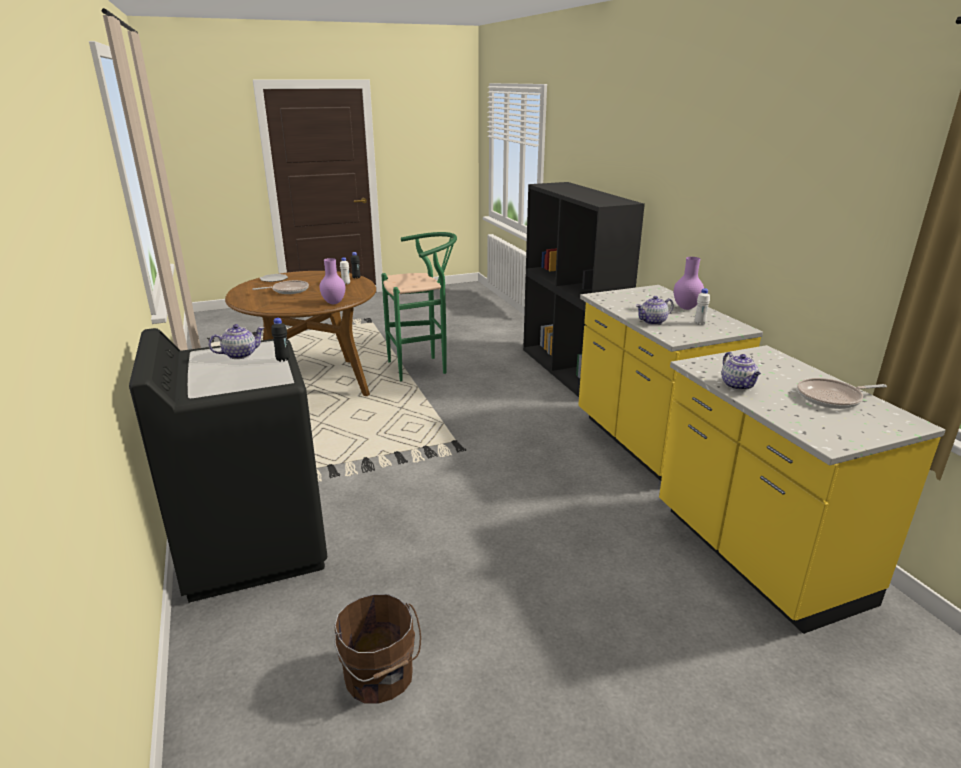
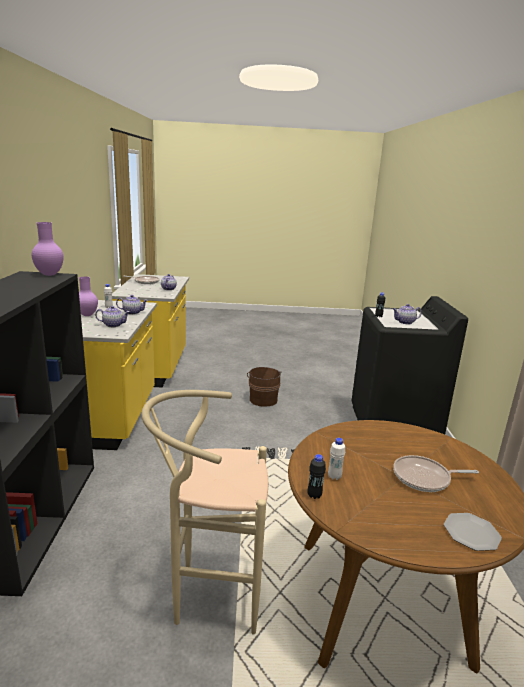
camera: 160 degrees left, 5 degrees down
(334, 303) = (352, 429): purple vase -> purple vase (50, 274)
(379, 677) = (331, 375): brown bucket -> brown bucket (263, 399)
(423, 367) = (208, 594): green stool -> beige stool
(628, 303) = (113, 325): none -> teapot

